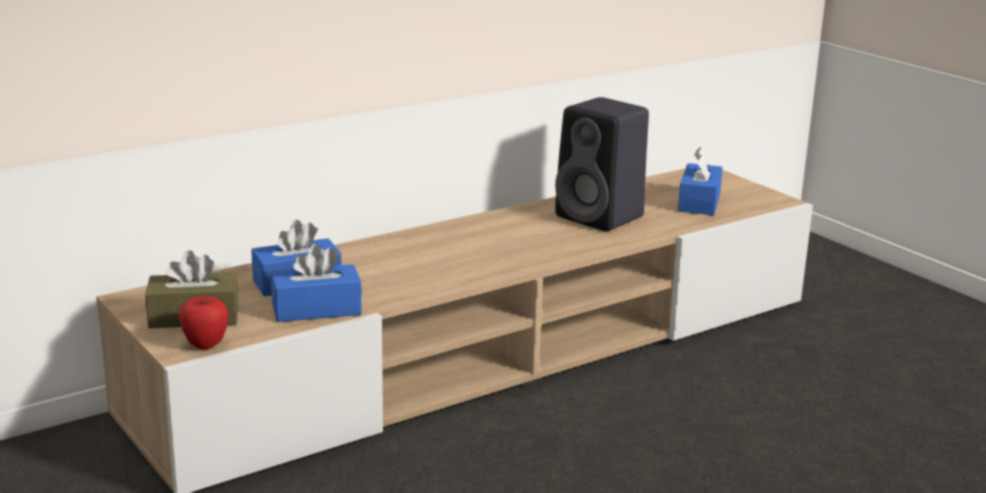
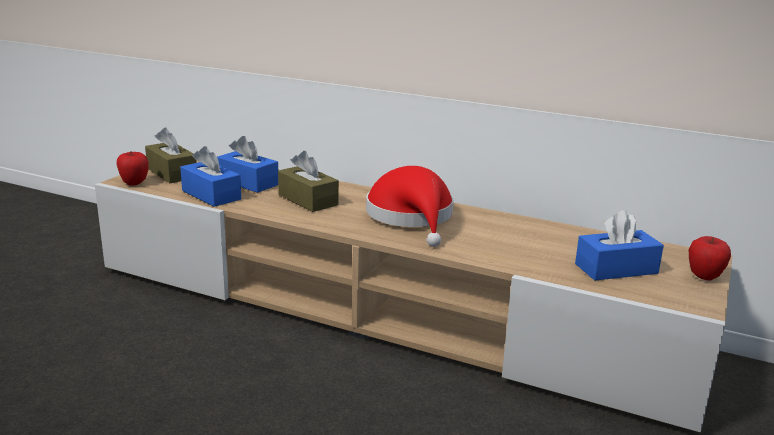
camera: 60 degrees right, 0 degrees up
(400, 266) = (308, 200): none -> brown tissue box
(509, 236) = (412, 217): none -> red hat
(602, 217) = (505, 239): black speaker -> none
(737, 183) = (704, 277): none -> apple

